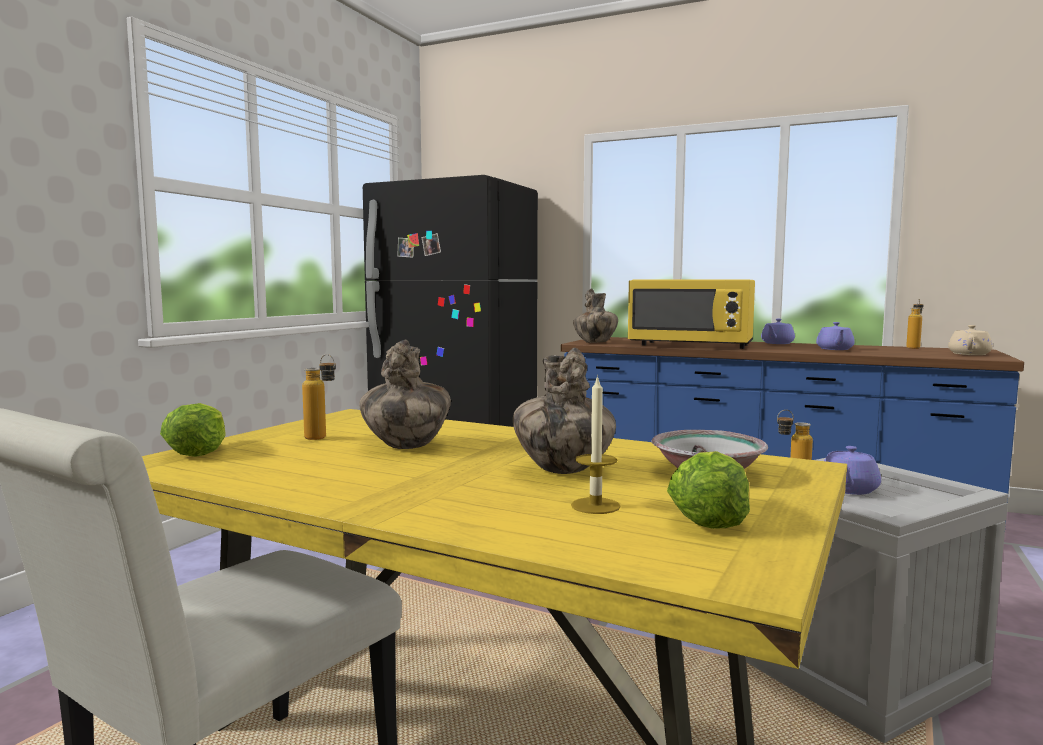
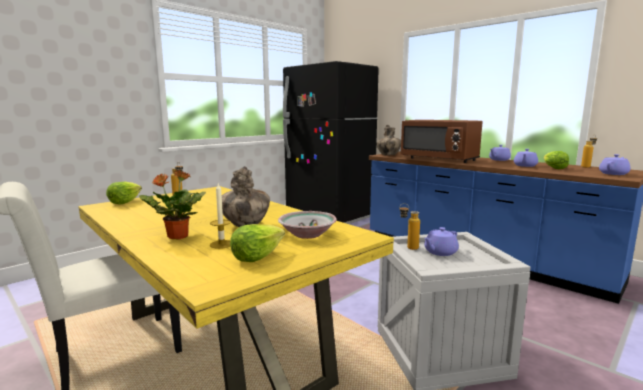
camera: 20 degrees right, 5 degrees up
(407, 446) = (205, 207): vase -> none
(473, 503) = (177, 237): none -> potted plant
(691, 345) = (439, 159): yellow microwave -> brown microwave
(878, 350) = (553, 168): none -> lettuce
(969, 354) = (613, 174): beige teapot -> purple teapot

